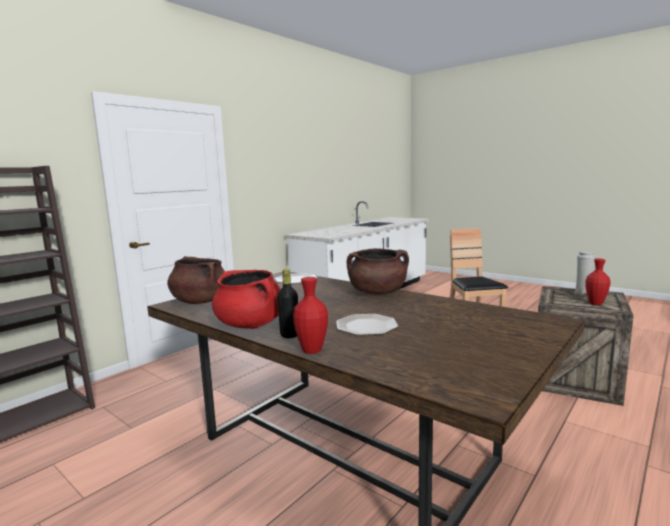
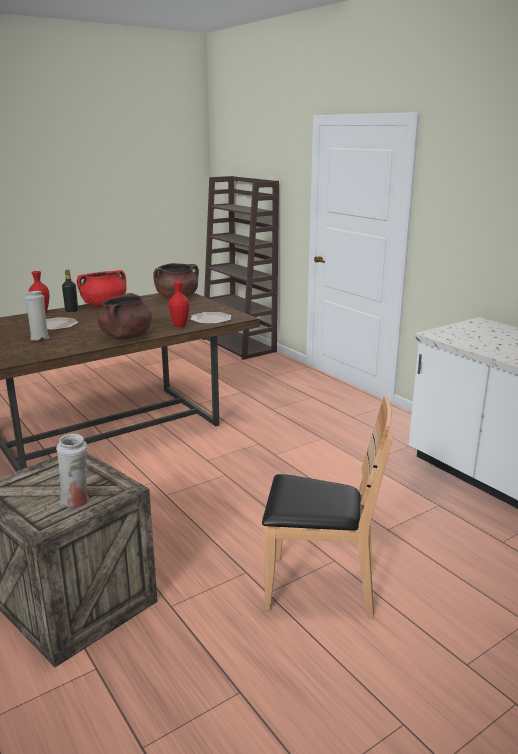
camera: 105 degrees right, 10 degrees up
(425, 320) = (39, 338): none -> white vase
(595, 303) = (31, 486): red vase -> red vase (180, 326)

